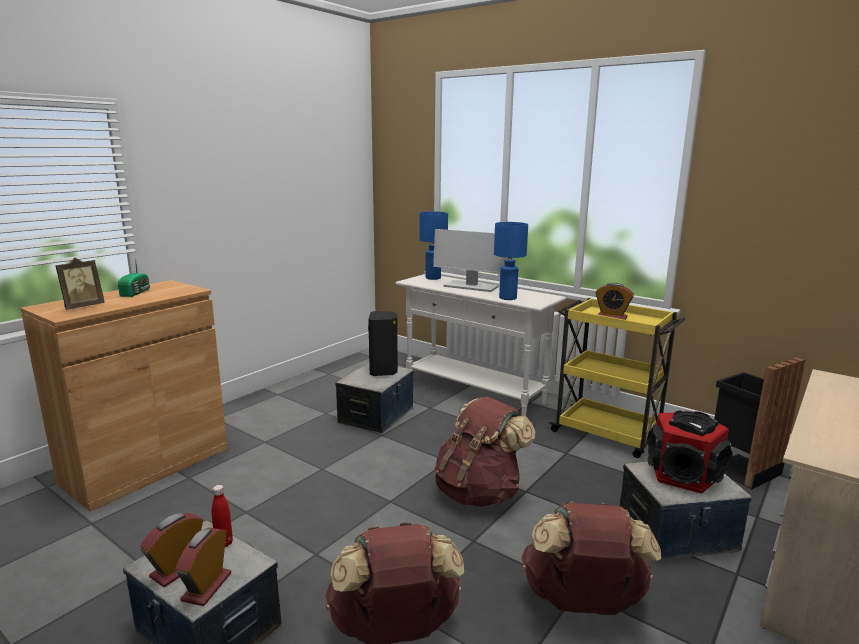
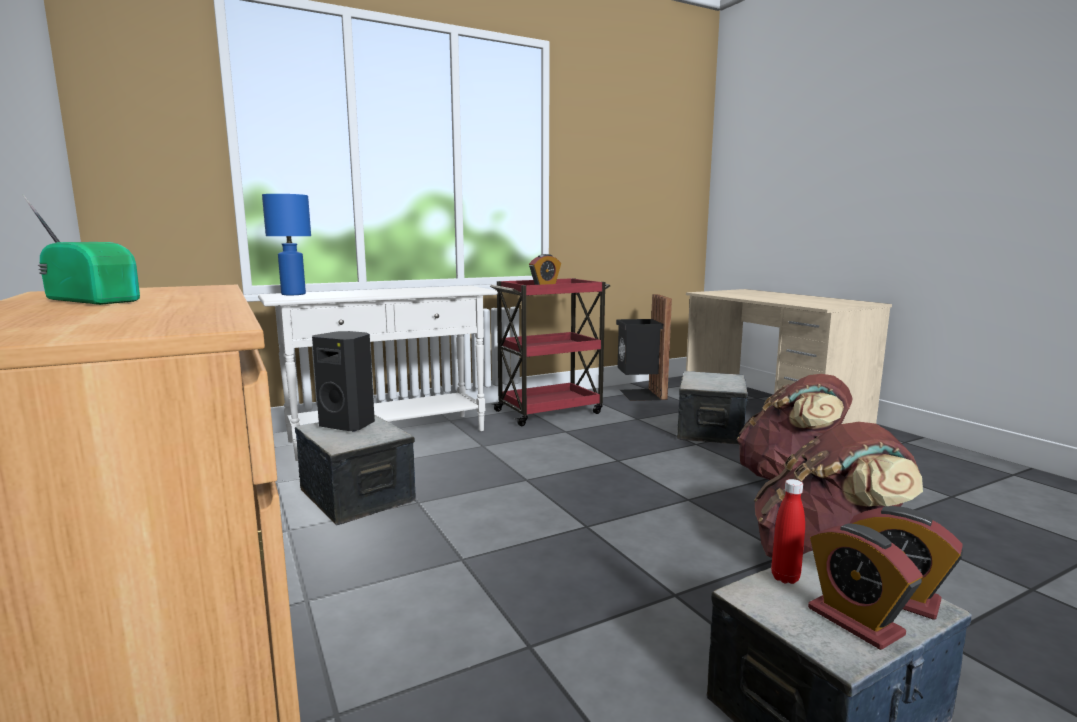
camera: 65 degrees left, 5 degrees down
(82, 307) = (125, 318): picture frame -> none
(470, 286) = (369, 292): monitor -> none
(479, 493) = (605, 479): brown backpack -> none
(508, 298) = (445, 290): blue table lamp -> none
(607, 434) = (550, 411): yellow cart -> red cart
(683, 474) = (707, 379): speaker -> none

